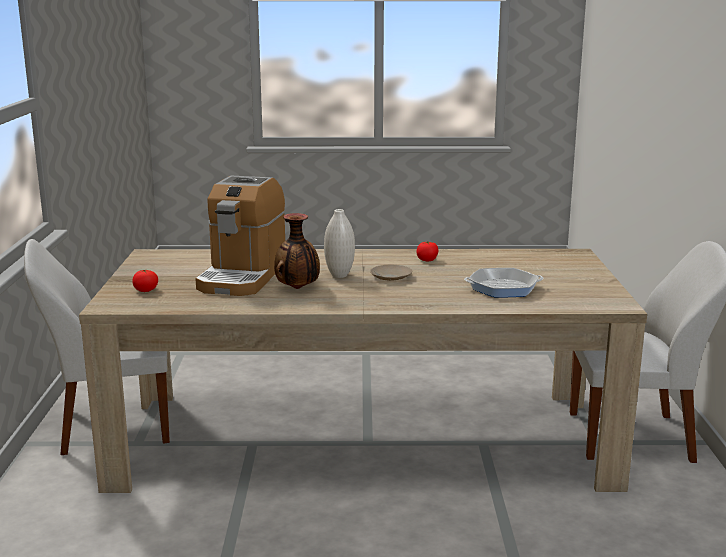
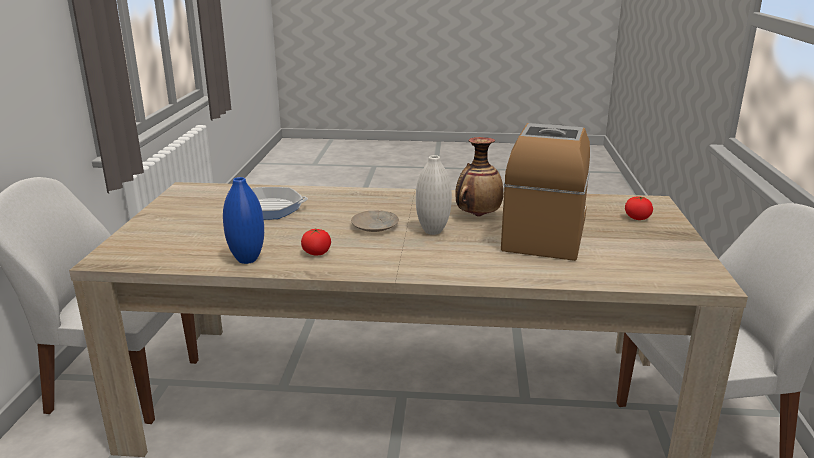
camera: 175 degrees left, 5 degrees up
(474, 255) = (247, 259): none -> blue vase

